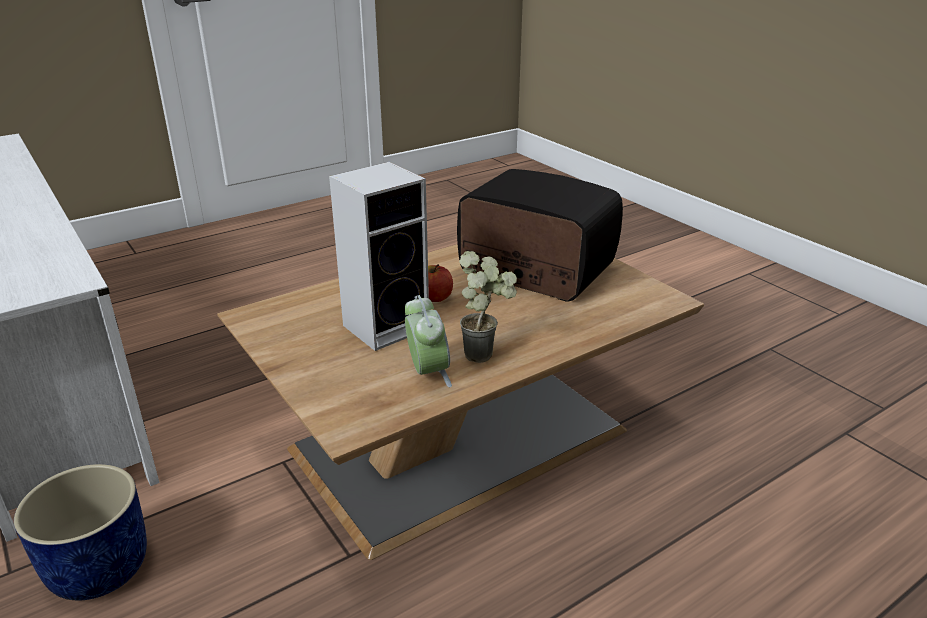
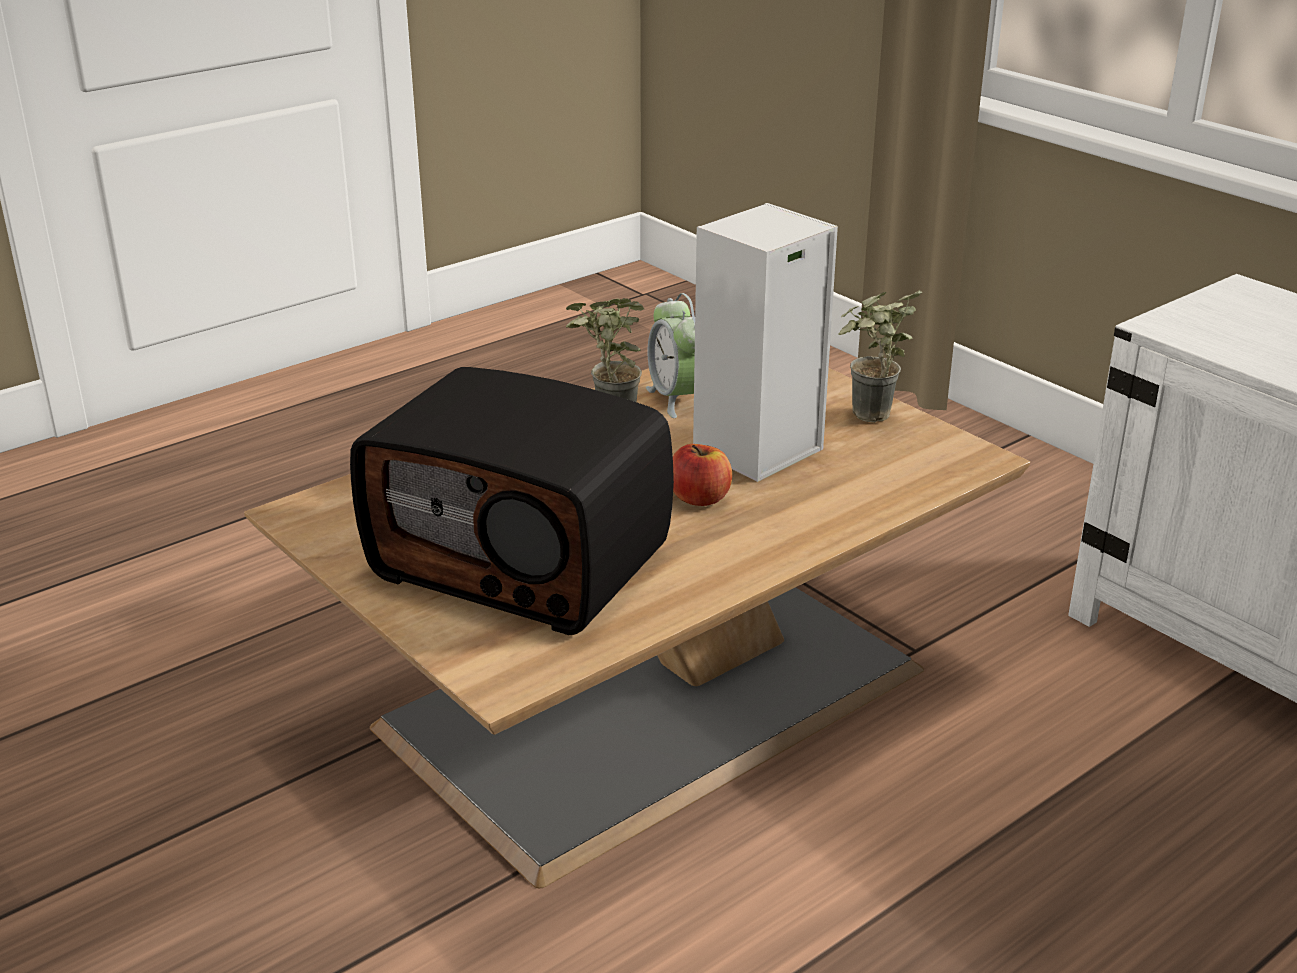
camera: 175 degrees right, 0 degrees up
(98, 569) = (1042, 534): blue planter -> none
(297, 347) = (867, 419): none -> potted plant

